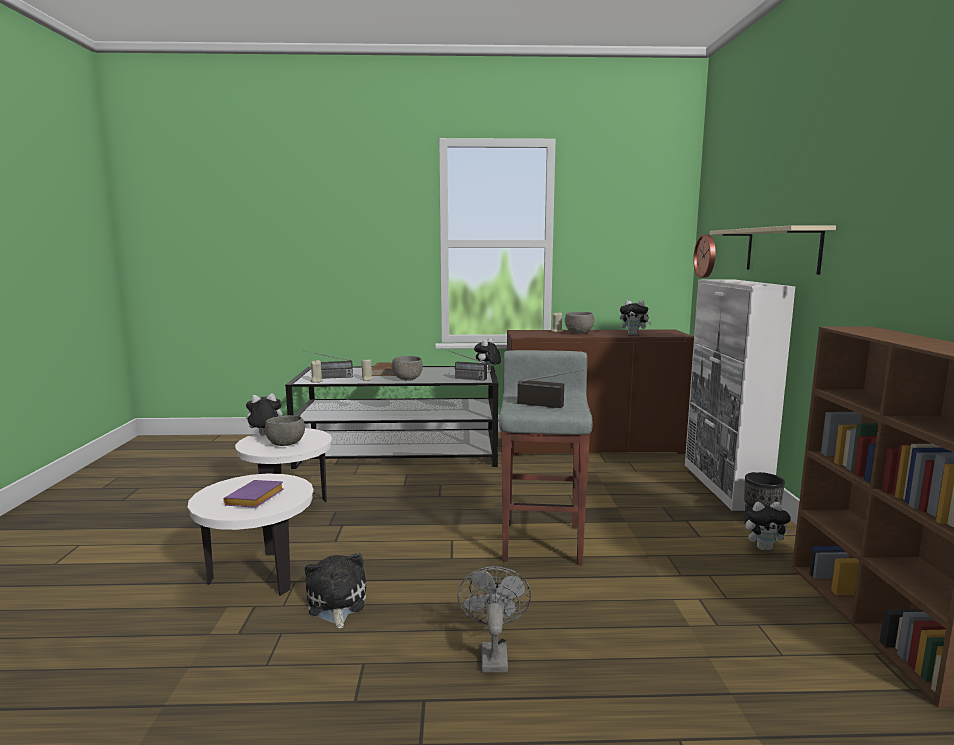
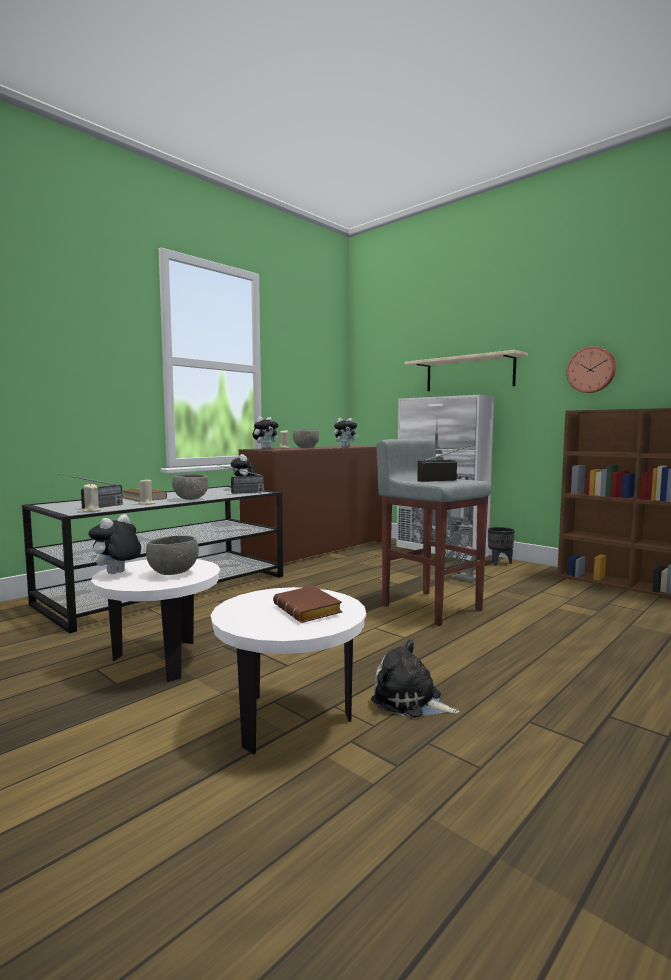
camera: 45 degrees left, 5 degrees down
(255, 499) = (310, 611): purple book -> brown book
(493, 653) = (567, 672): grey fan -> grey fan (461, 578)
(706, 256) = (368, 387): wall clock -> wall clock (591, 370)
(764, 548) = (528, 572): plush toy -> plush toy (265, 448)

